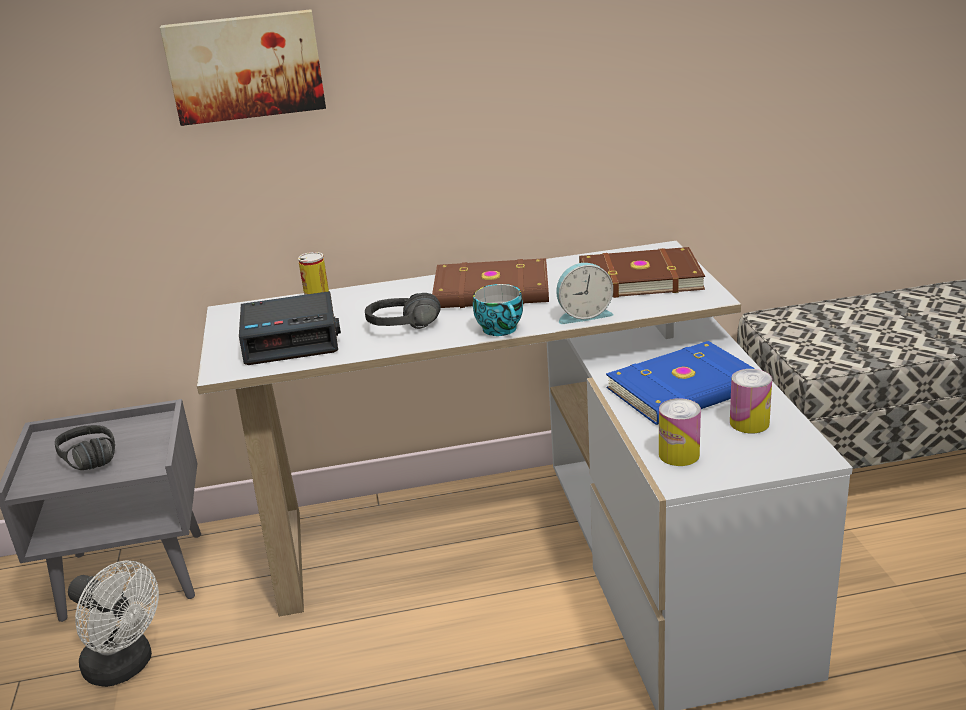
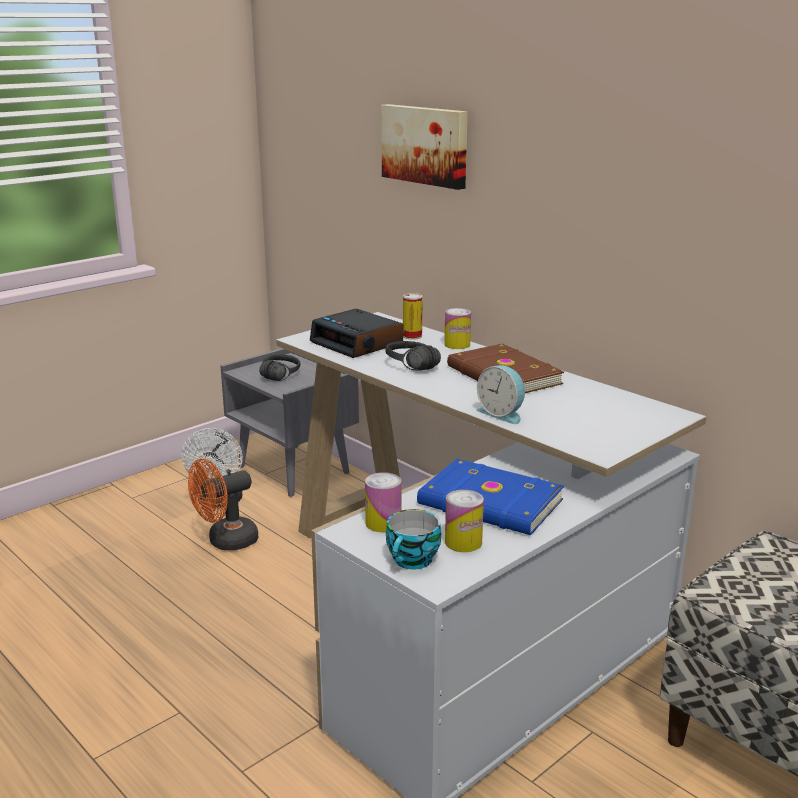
camera: 55 degrees right, 5 degrees down
(229, 688) = (226, 541): none -> orange fan
(378, 290) = (457, 344): none -> can
(502, 329) = (443, 394): cup -> cup (413, 561)
(638, 278) = (600, 418): brown book -> none

